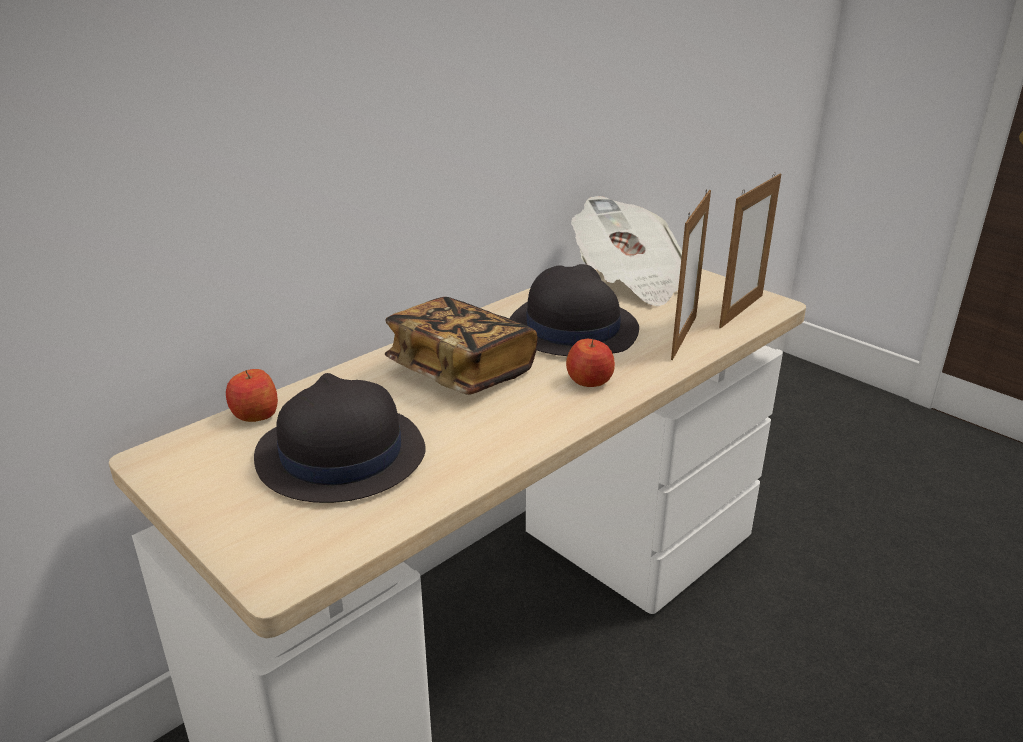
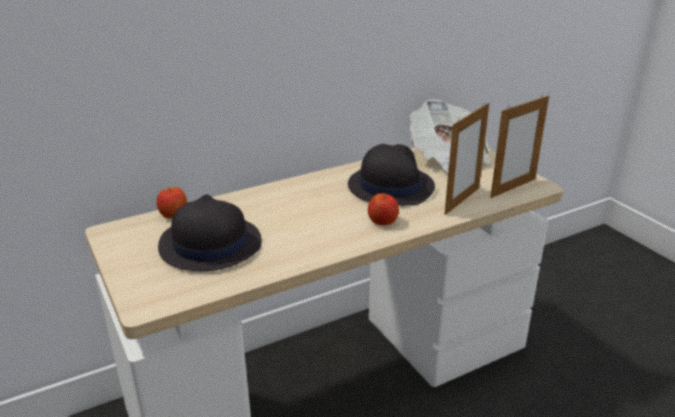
camera: 15 degrees right, 0 degrees up
(461, 371) = (305, 204): book -> none

